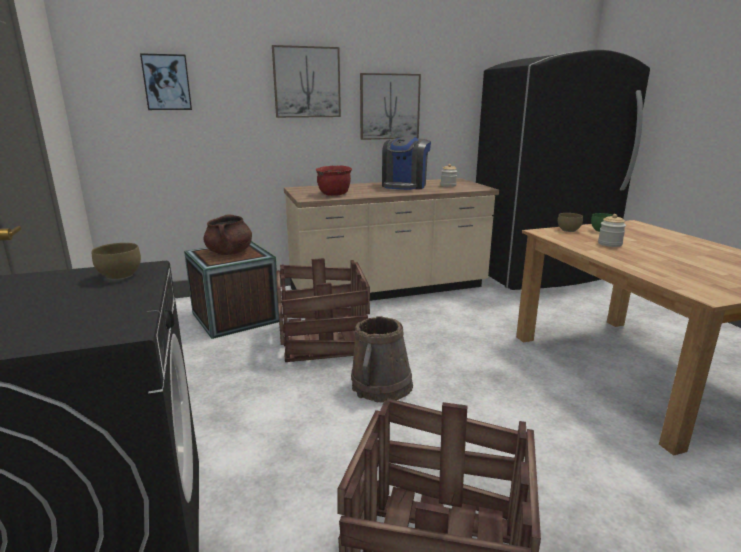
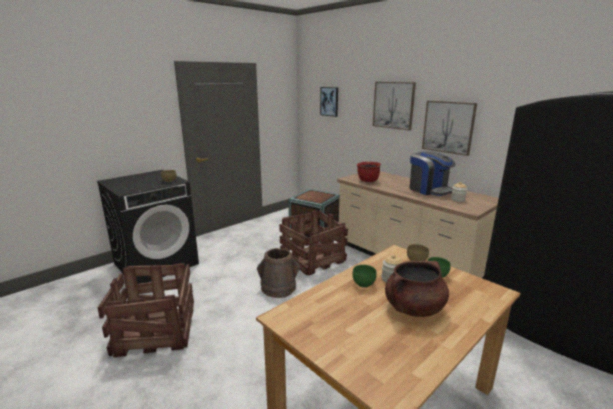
camera: 65 degrees right, 0 degrees up
(229, 253) = (316, 196): brown cooking pot -> brown cooking pot (414, 308)
(405, 186) = (429, 190): coffee machine -> coffee machine turned 120 degrees counterclockwise
(622, 254) = (363, 284): none -> green bowl

